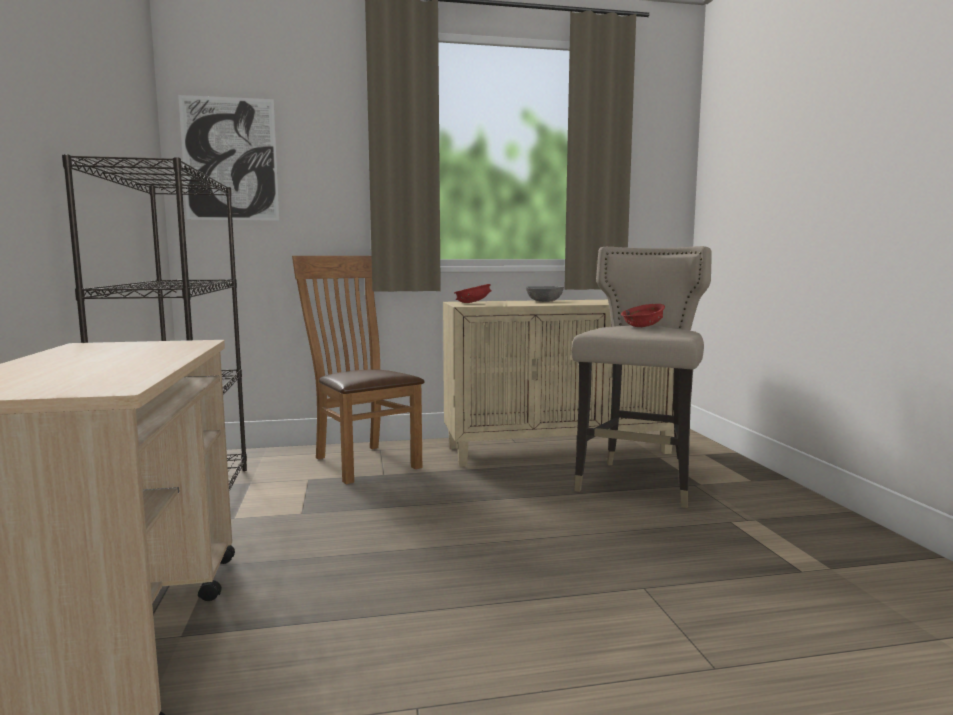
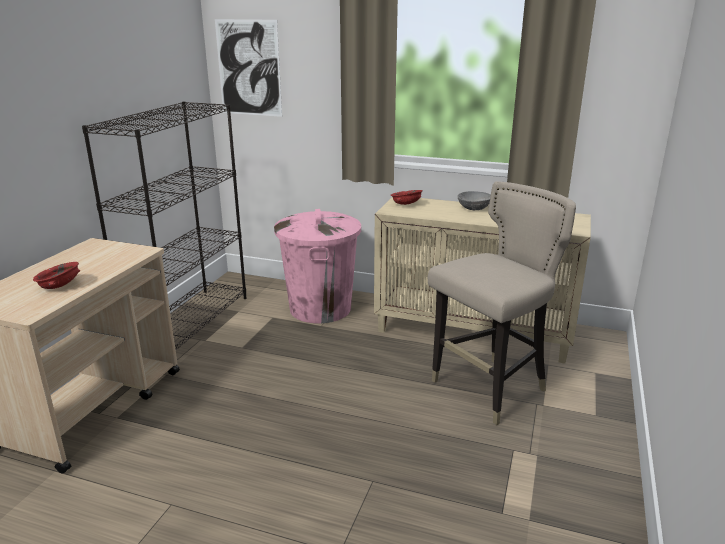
camera: 30 degrees right, 15 degrees up
(362, 461) = (320, 308): brown chair -> pink trash can
(642, 326) = (500, 266): red bowl -> red bowl (60, 286)

